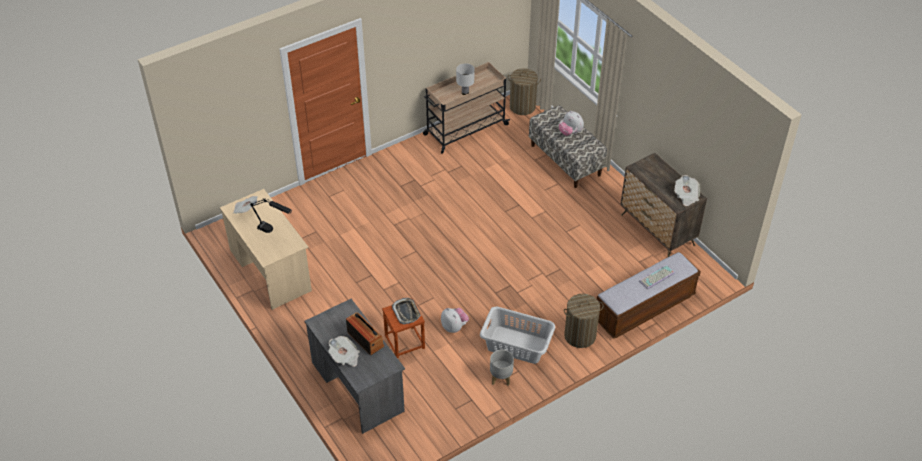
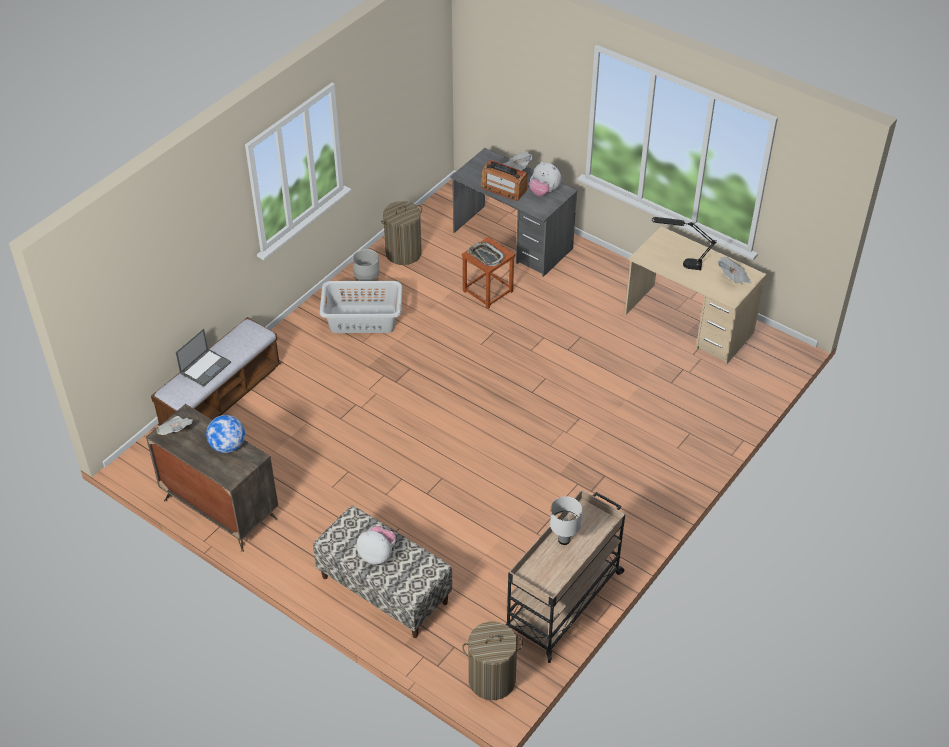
camera: 160 degrees right, 0 degrees up
(454, 327) = (440, 319): plush toy -> plush toy (544, 191)
(580, 336) = (293, 347): laundry basket -> laundry basket (403, 253)
(652, 178) = (228, 446): none -> globe
(657, 278) = (205, 367): keyboard -> laptop

